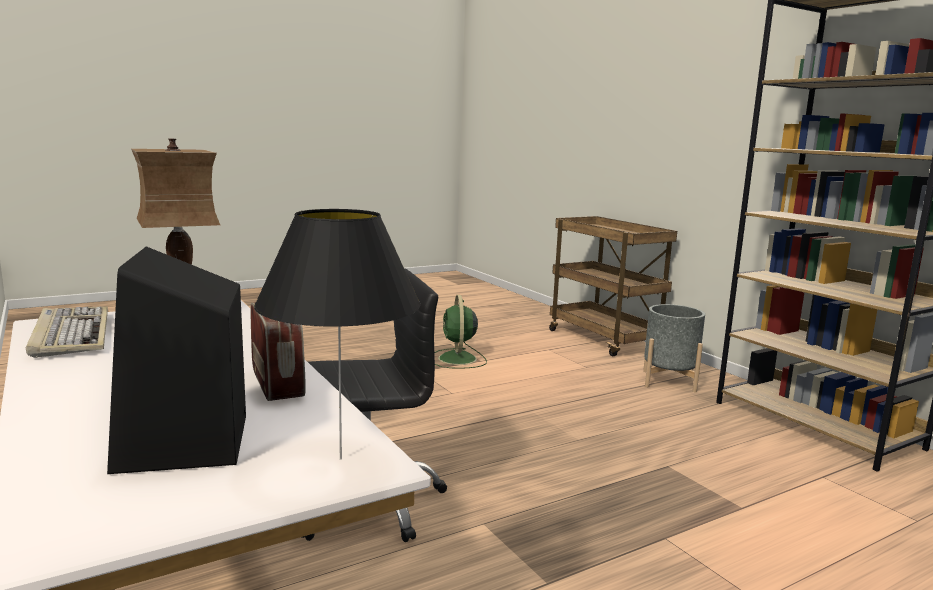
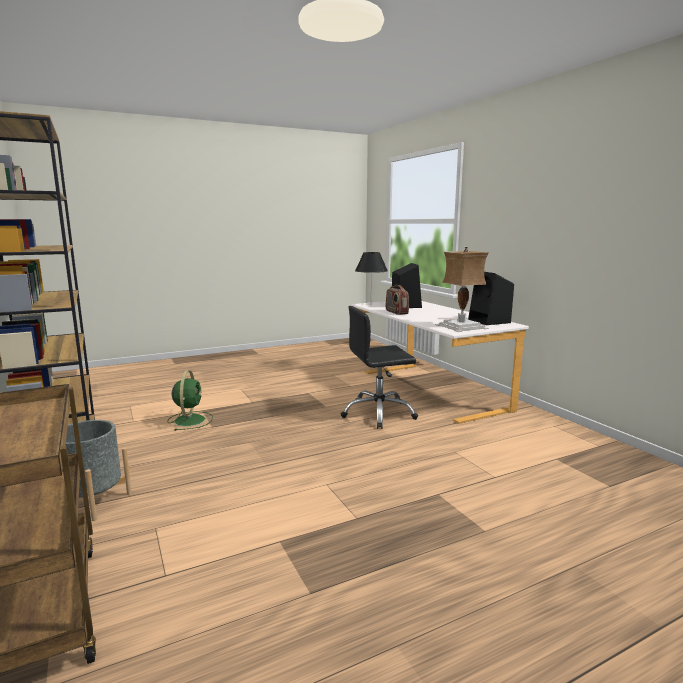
camera: 175 degrees left, 0 degrees up
(70, 334) = (490, 321): keyboard -> black speaker
(457, 359) = (309, 544): green fan -> green fan (190, 420)

